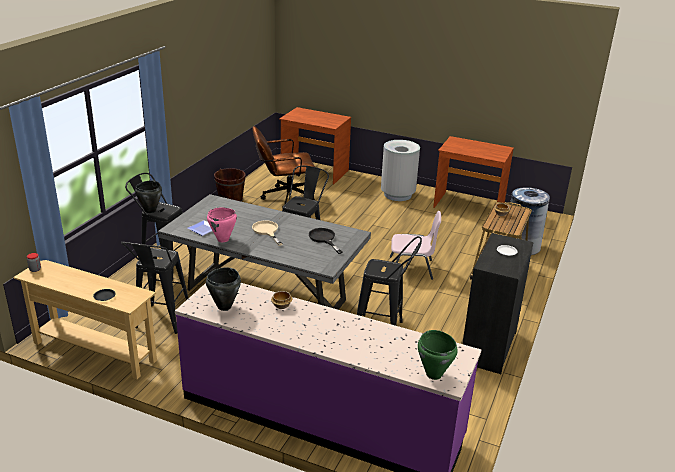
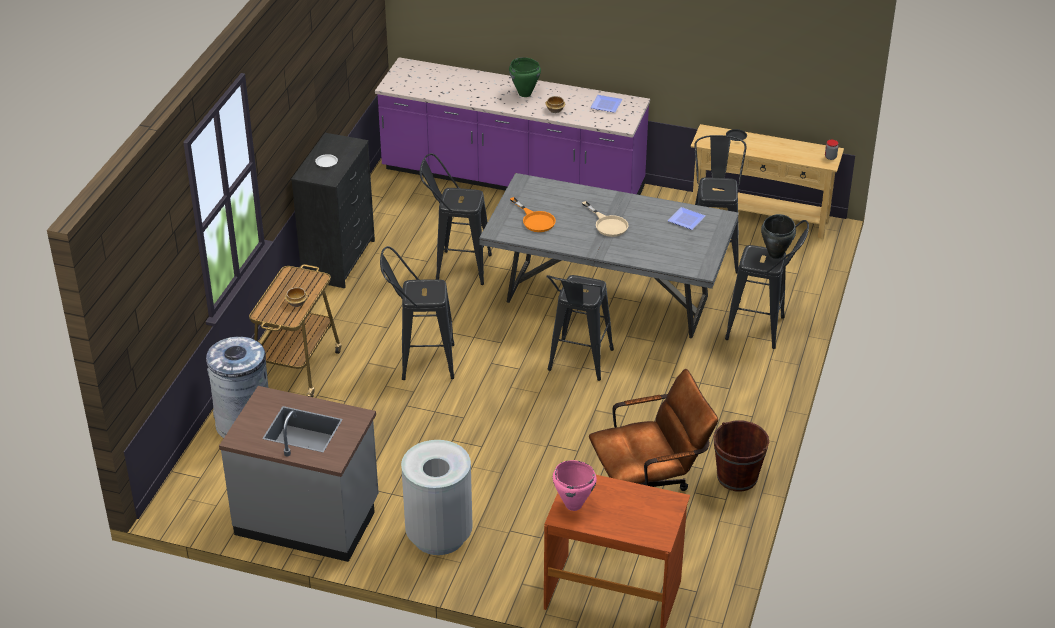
camera: 175 degrees right, 10 degrees up
(223, 239) = (654, 207): pink cooking pot -> pink cooking pot (573, 504)
(224, 306) = (607, 104): black cooking pot -> plate
(324, 239) = (535, 220): black frying pan -> orange frying pan
(412, 268) = (420, 362): pink chair -> black stool
(434, 374) = (417, 69): green cooking pot -> green cooking pot (524, 94)
(468, 206) = (308, 517): brown desk -> grey counter

